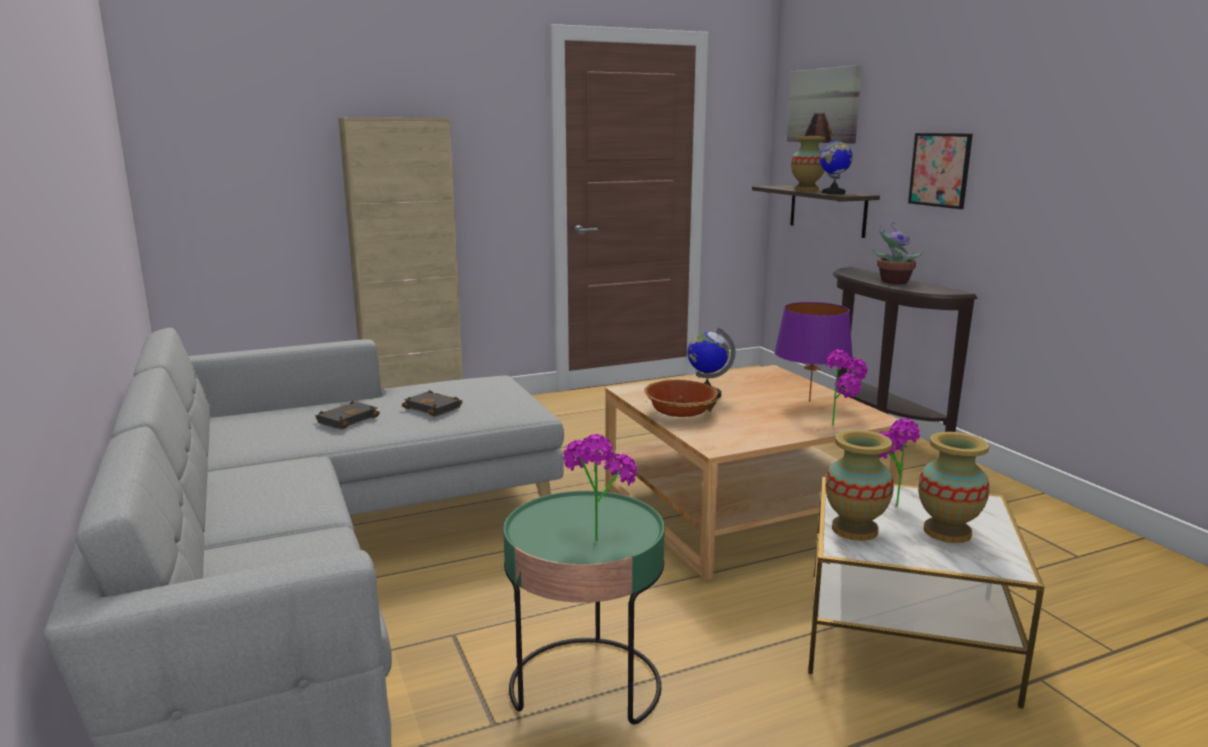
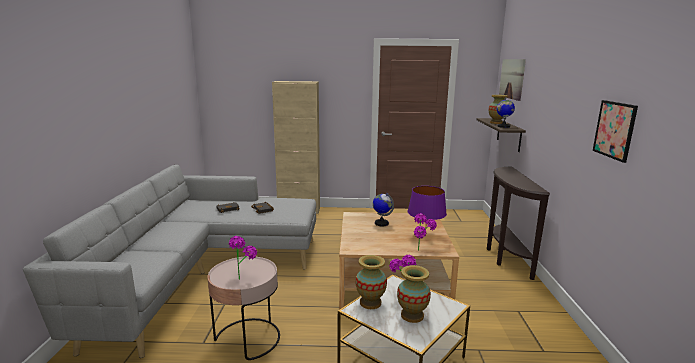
camera: 25 degrees right, 0 degrees up
(586, 685) = (248, 339): green side table -> pink side table
(680, 412) = (357, 230): bowl -> none
(892, 281) = (514, 179): potted plant -> none
(940, 170) = (546, 121): picture -> picture (614, 130)

